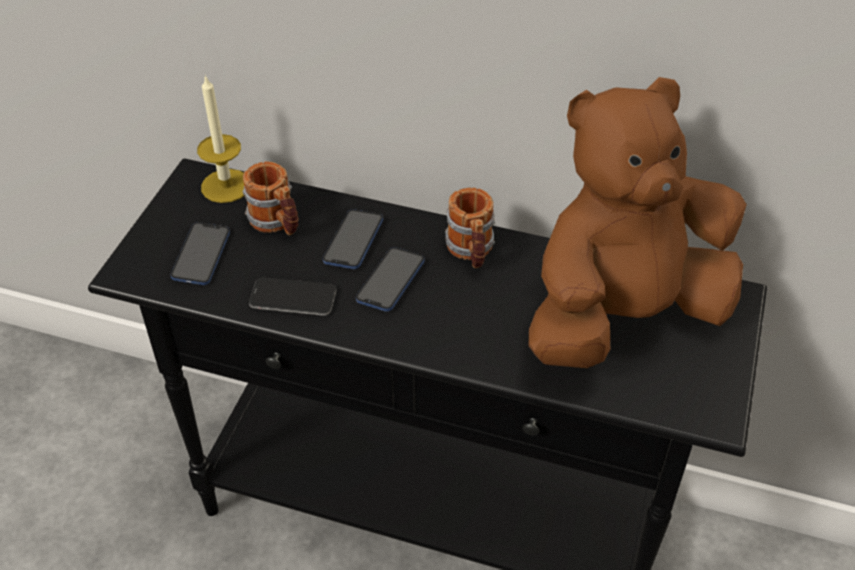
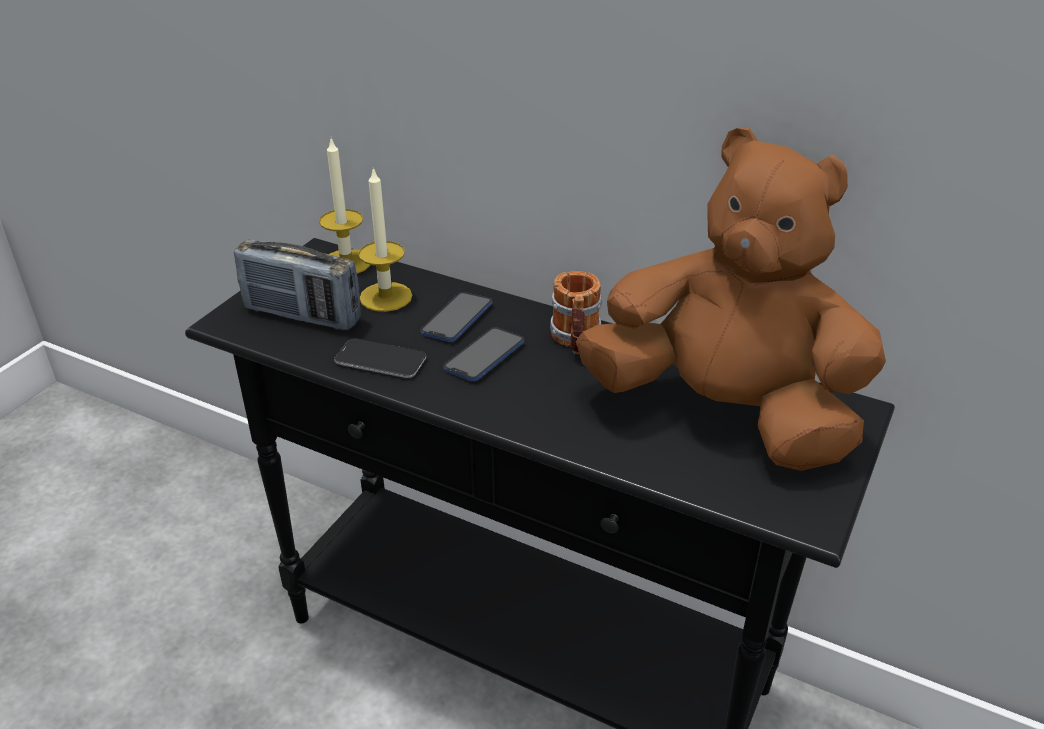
camera: 10 degrees right, 10 degrees down
(201, 255) = (302, 315): phone -> radio
(277, 223) = (386, 297): mug -> candle
(622, 315) = (724, 413): brown plush toy -> brown plush toy turned 45 degrees clockwise

